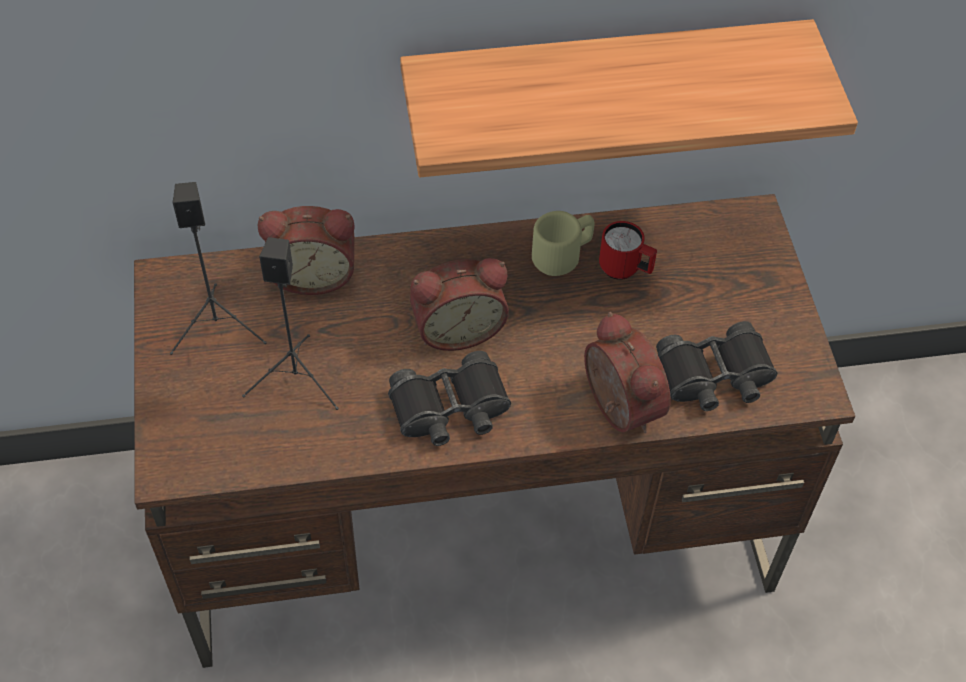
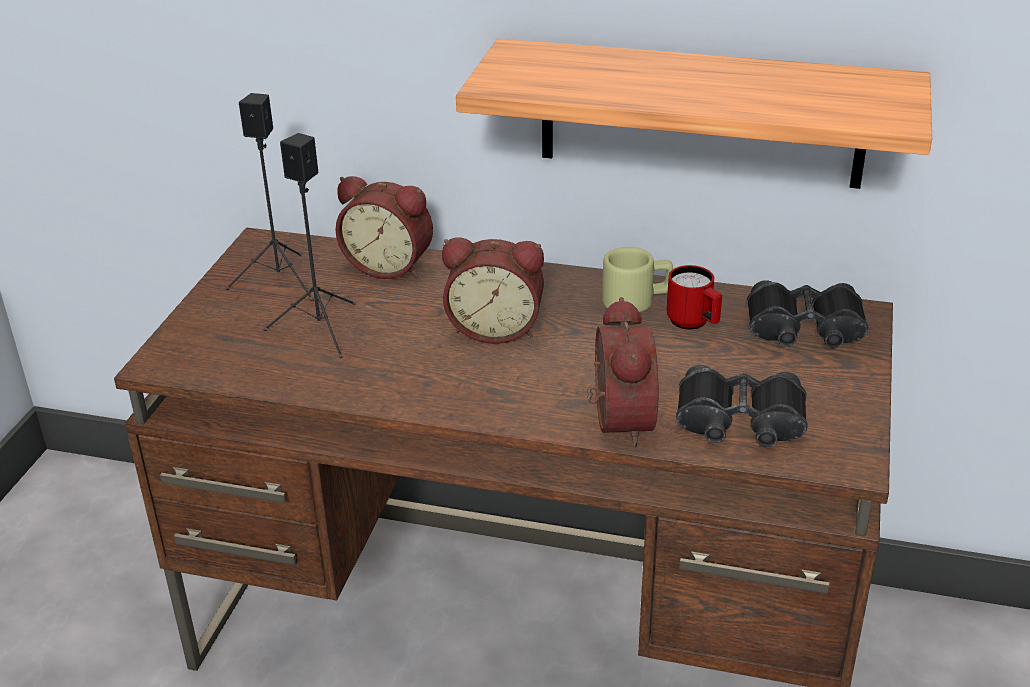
camera: 25 degrees right, 20 degrees down
(450, 409) = (446, 382): black binoculars -> black binoculars (804, 329)

